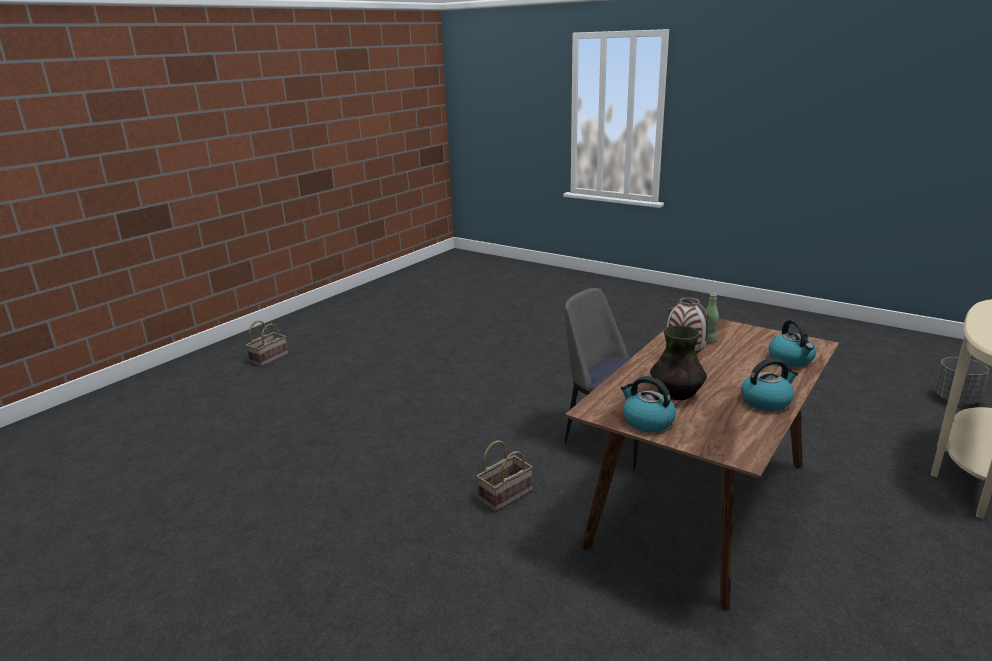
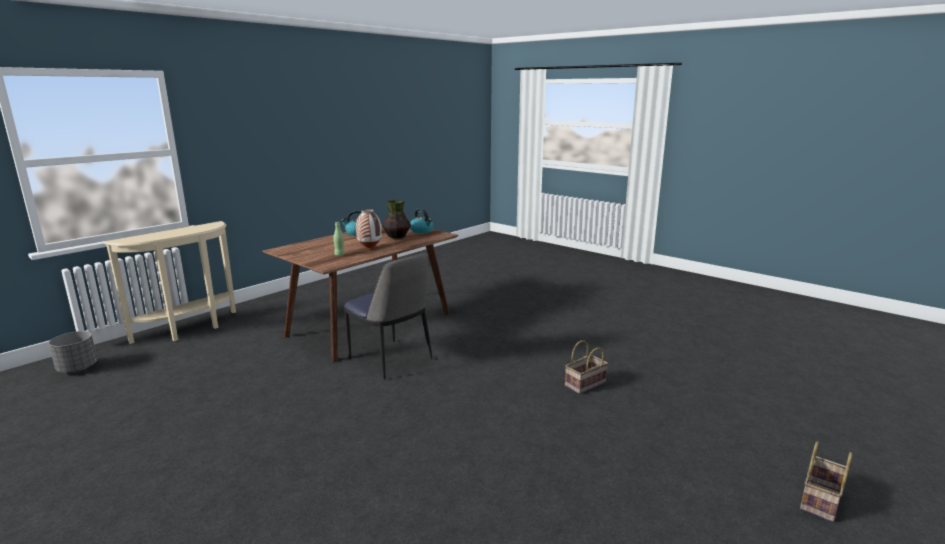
camera: 175 degrees left, 5 degrees down
(505, 494) = (484, 335): basket -> basket (585, 385)
(791, 359) = (310, 245): kettle -> none

